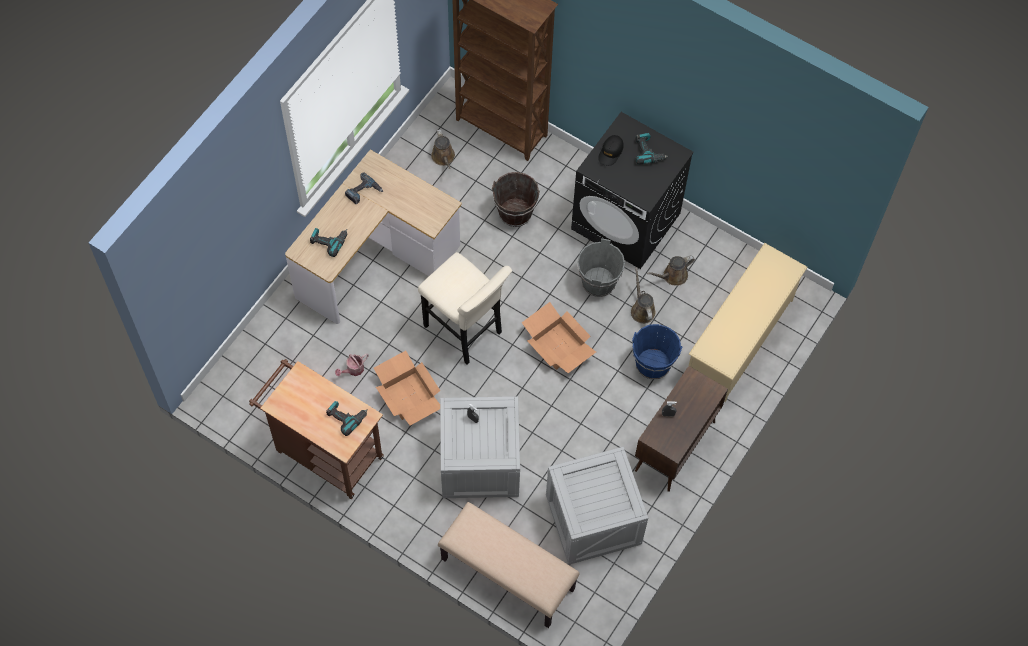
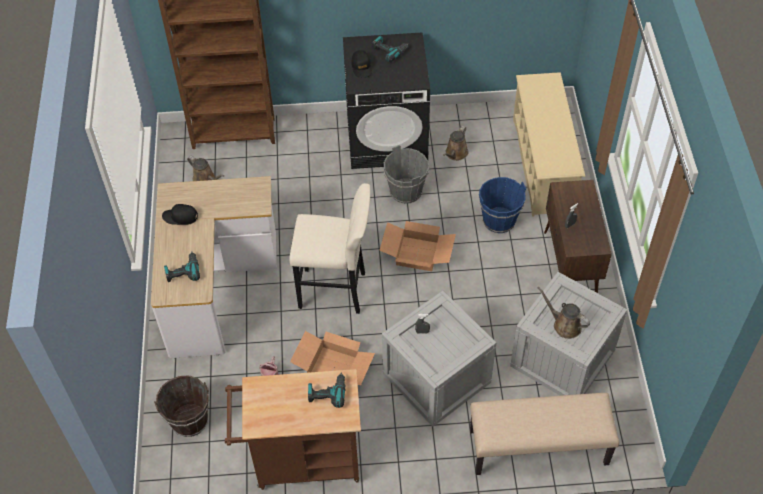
camera: 35 degrees left, 10 degrees down
(363, 192) = (180, 217): power drill -> black cap
(515, 213) = (298, 184): brown bucket -> brown bucket (189, 420)
(642, 309) = (455, 189): brown watering can -> brown watering can (564, 325)

